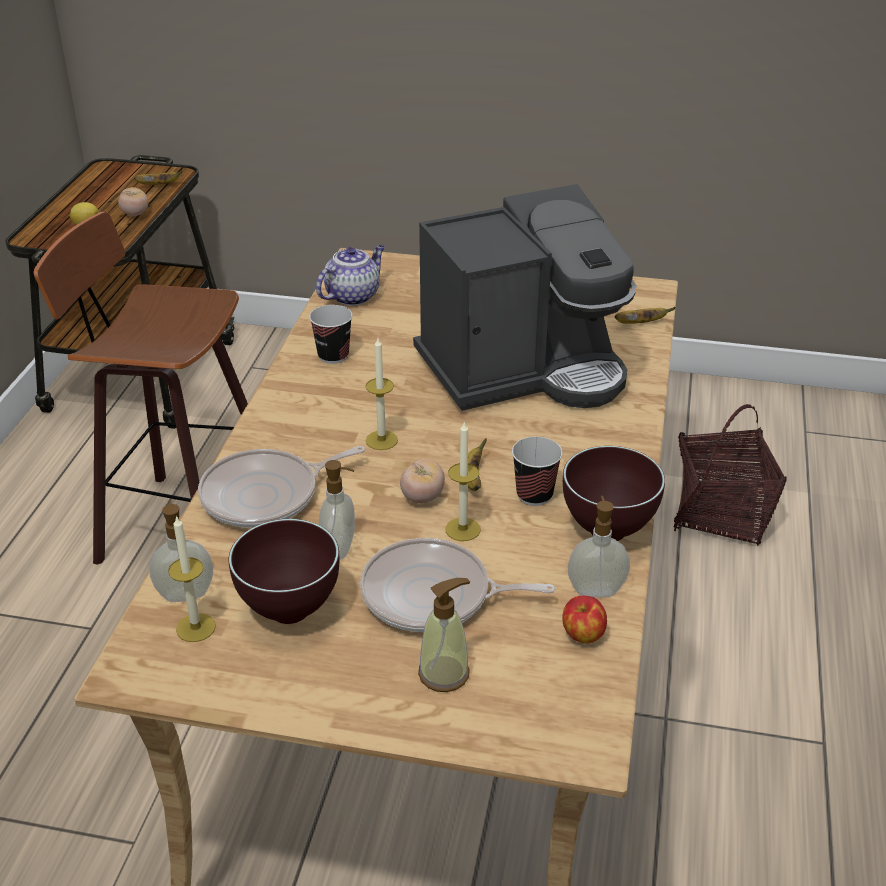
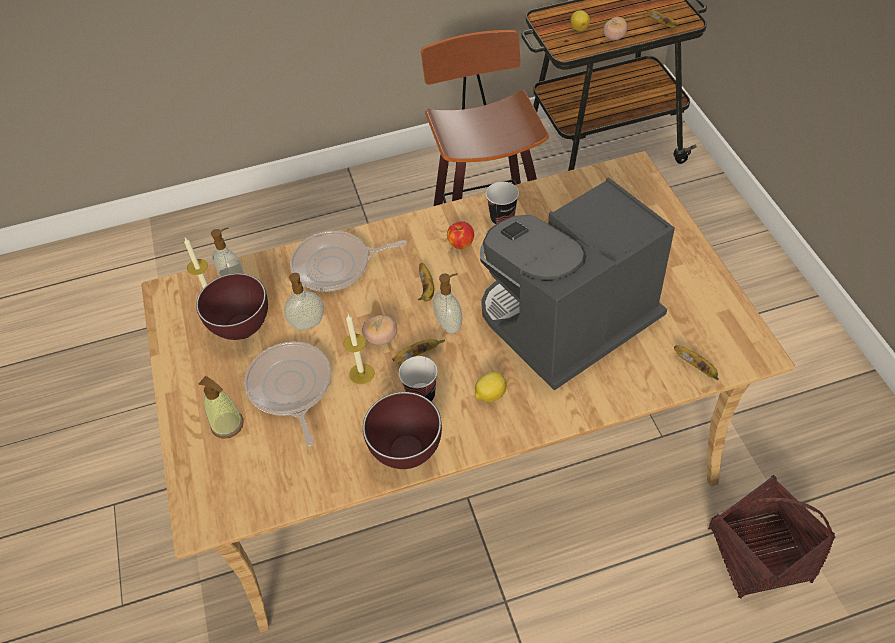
camera: 65 degrees right, 15 degrees up
(266, 495) = (336, 266): frying pan -> frying pan turned 45 degrees counterclockwise
(353, 296) = (584, 190): teapot -> none
(381, 440) = (426, 289): candle -> banana
(524, 369) = (568, 324): coffee machine -> coffee machine turned 105 degrees clockwise
(573, 448) = (490, 395): none -> lemon
(582, 635) = (295, 481): apple -> apple (460, 243)
(596, 590) = (342, 470): soap dispenser -> soap dispenser (449, 324)

